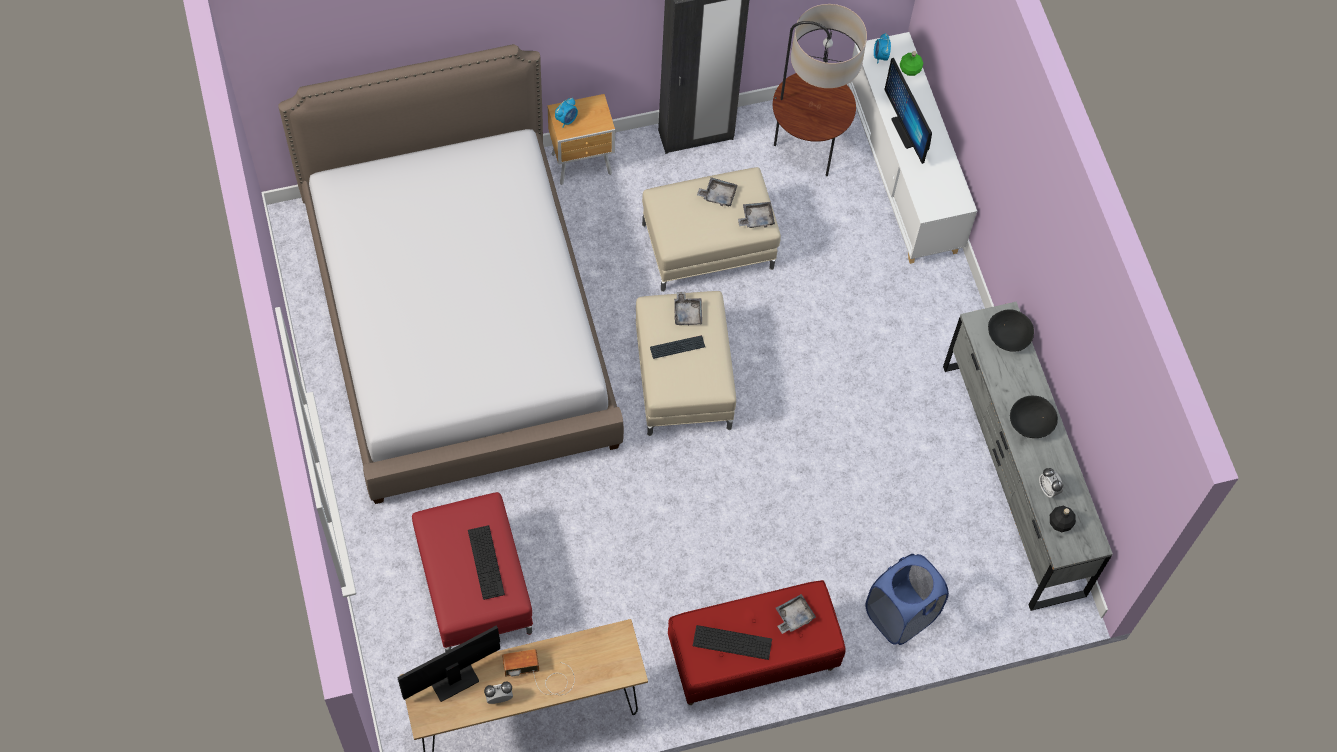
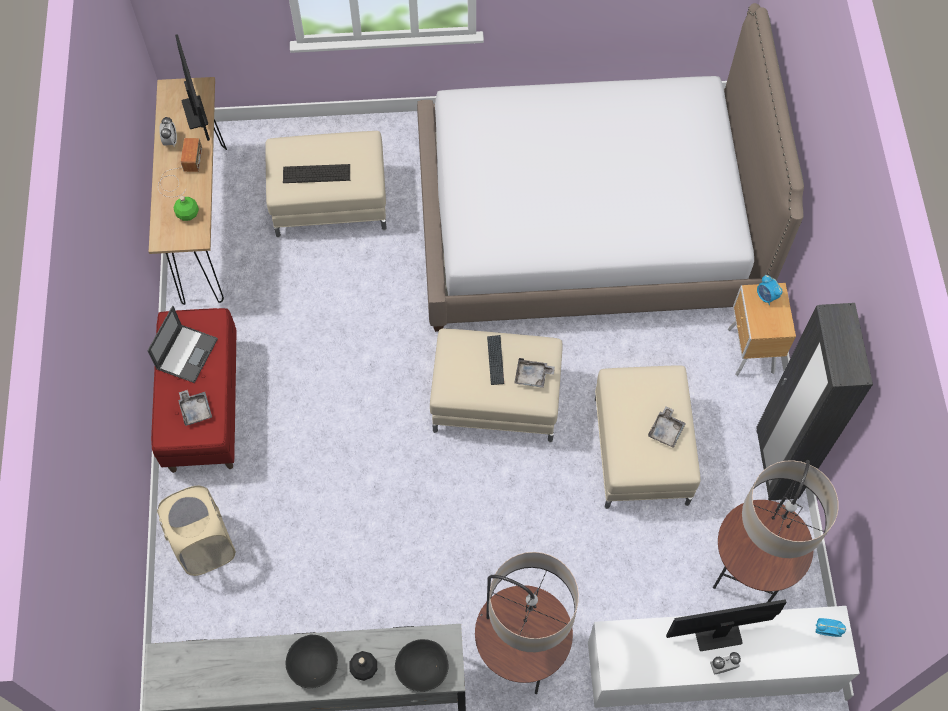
camera: 105 degrees right, 0 degrees up
(473, 586) = (330, 201): red ottoman -> beige ottoman
(732, 642) = (187, 353): keyboard -> laptop
(756, 218) = (633, 462): grey tray -> none
(900, 615) = (205, 545): blue laundry basket -> beige laundry basket
(910, 70) = (803, 661): green bottle -> green bottle (187, 214)
(930, 319) = (520, 656): none -> floor lamp
(1048, 489) = (233, 662): alarm clock -> alarm clock (722, 667)
(1060, 523) = (192, 664): black bottle -> black bottle (364, 669)

